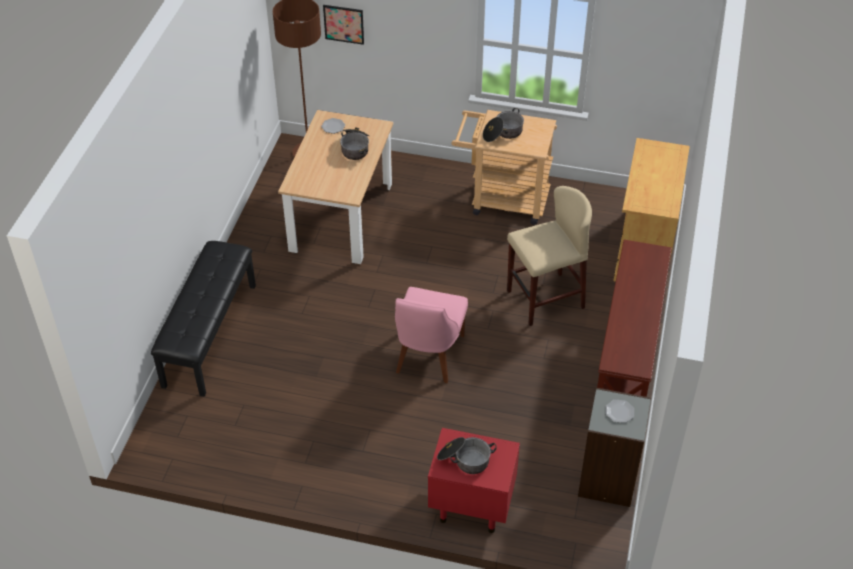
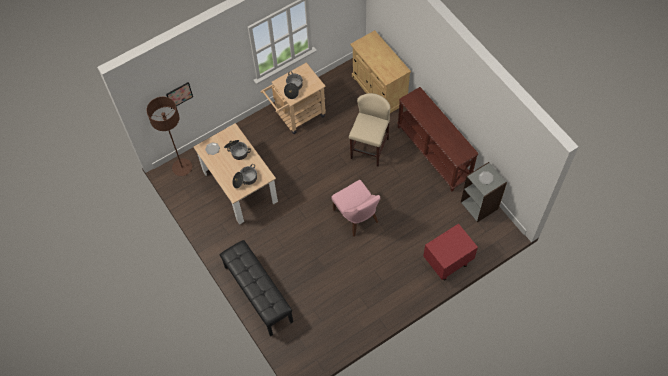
camera: 45 degrees left, 15 degrees up
(464, 460) = (448, 249): cooking pot -> cooking pot (245, 180)

